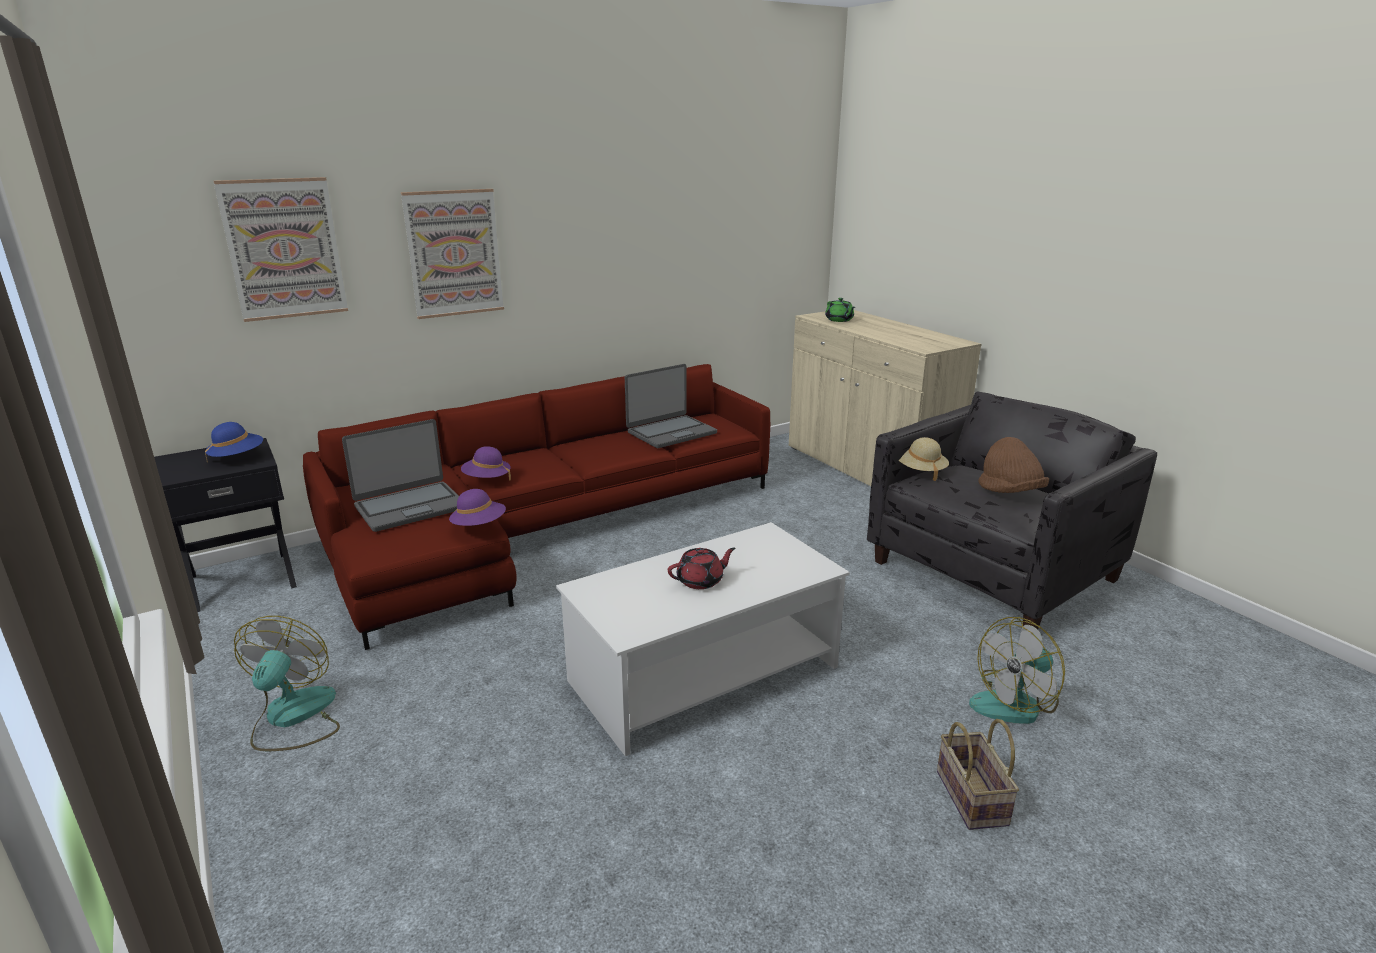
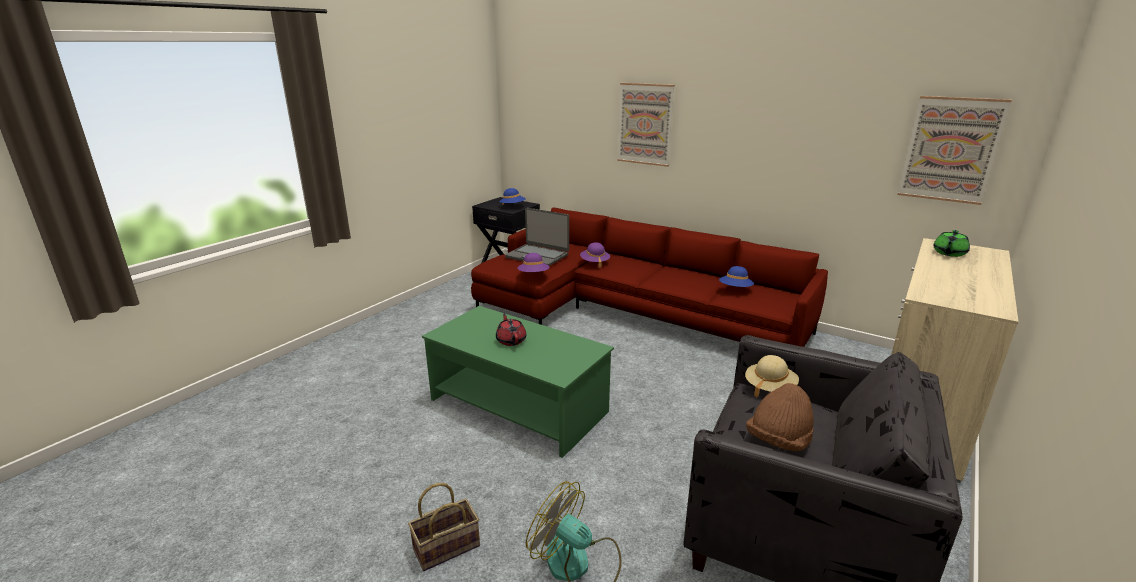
camera: 65 degrees right, 0 degrees up
(284, 249) = (563, 108): picture -> picture (950, 150)
(293, 718) = (421, 314): fan -> none
(671, 432) = (735, 289): laptop -> blue hat
(701, 581) = (511, 340): red teapot -> red teapot turned 150 degrees counterclockwise
(705, 673) = (519, 406): white coffee table -> green coffee table

